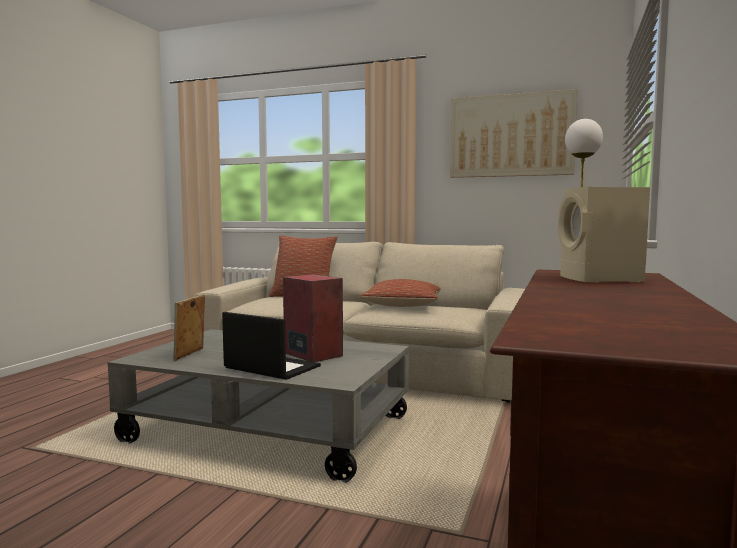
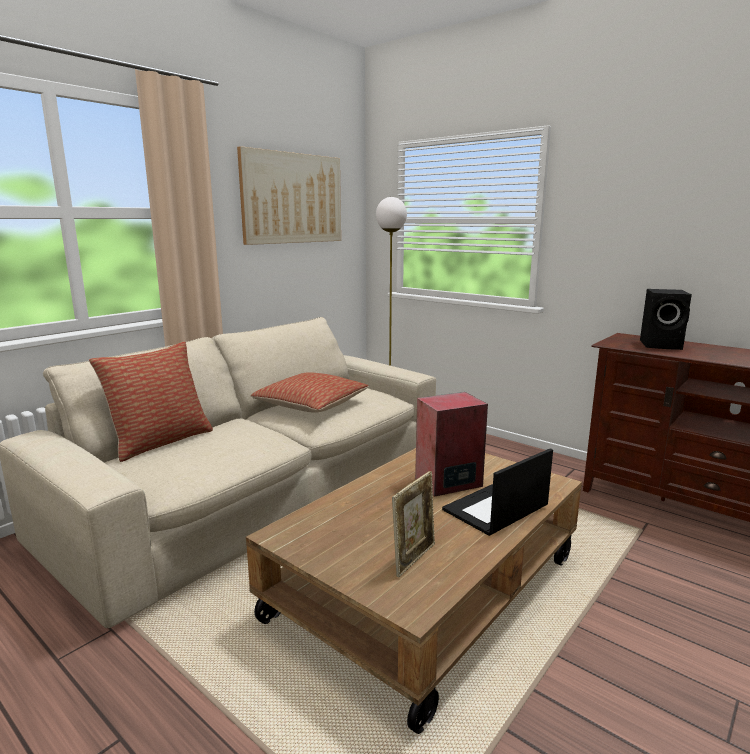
camera: 70 degrees left, 10 degrees up
(190, 355) = (414, 558): picture frame -> picture frame turned 90 degrees counterclockwise
(269, 429) = (426, 588): grey coffee table -> brown coffee table
(600, 279) = (662, 345): beige speaker -> black speaker

